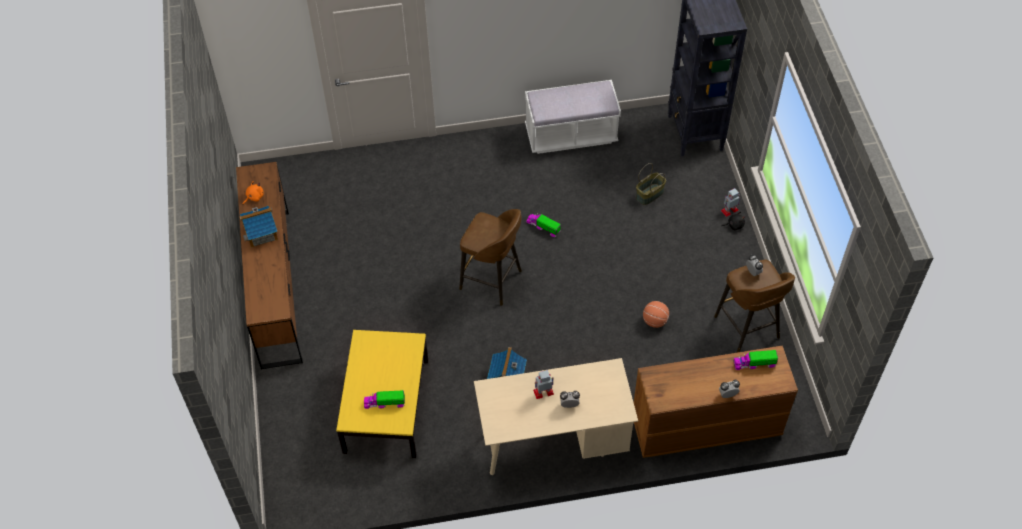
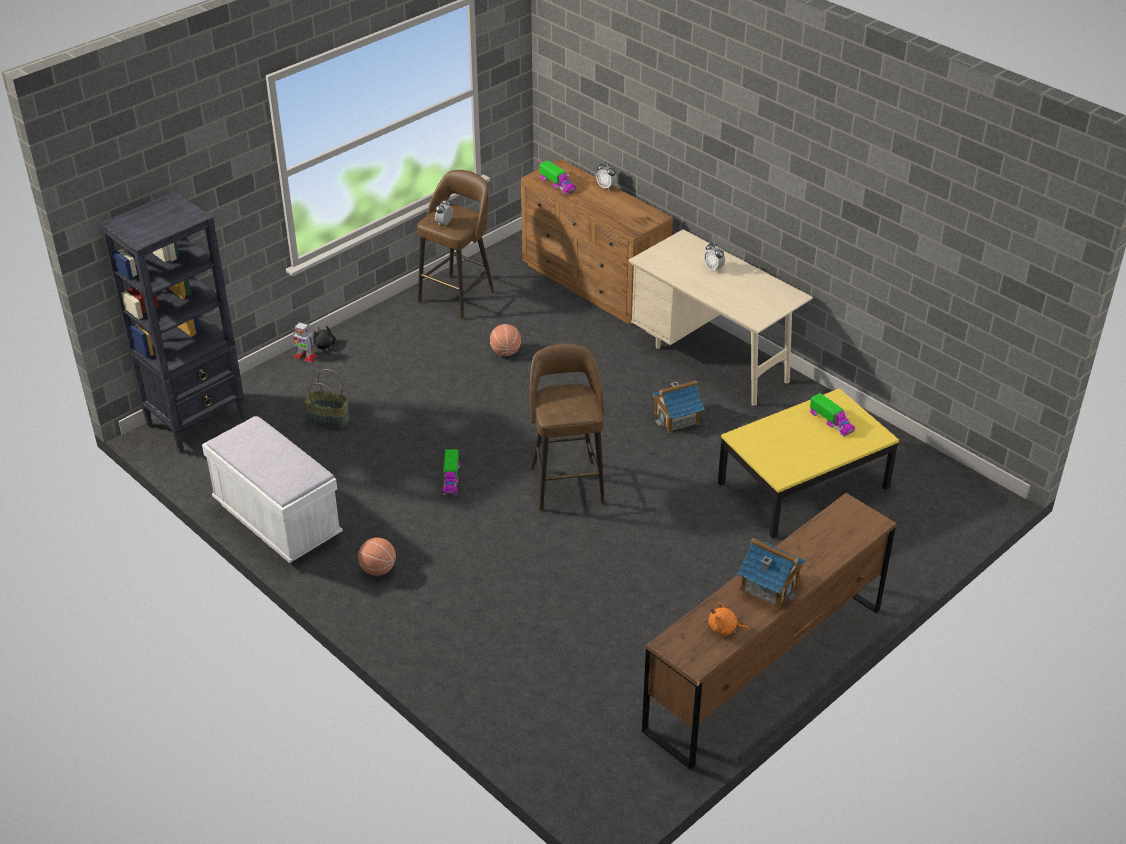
camera: 125 degrees left, 15 degrees down
(493, 161) = (378, 569): none -> basketball
(543, 392) = (718, 287): toy robot -> none

